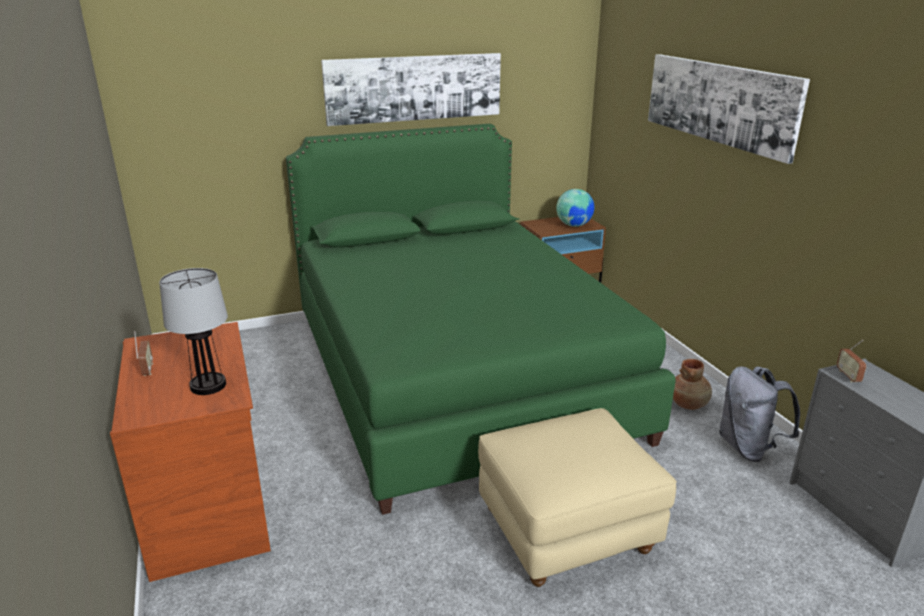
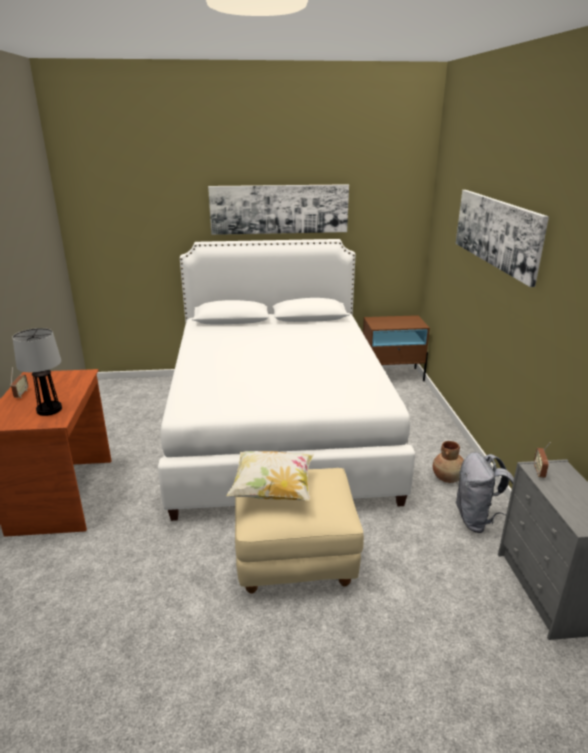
camera: 15 degrees right, 0 degrees up
(456, 374) = (277, 428): green bed -> white bed
(545, 448) = (272, 490): none -> pillow
(574, 225) = (404, 324): globe -> none

